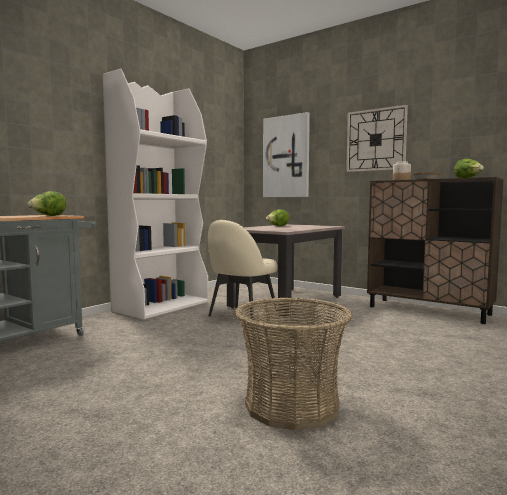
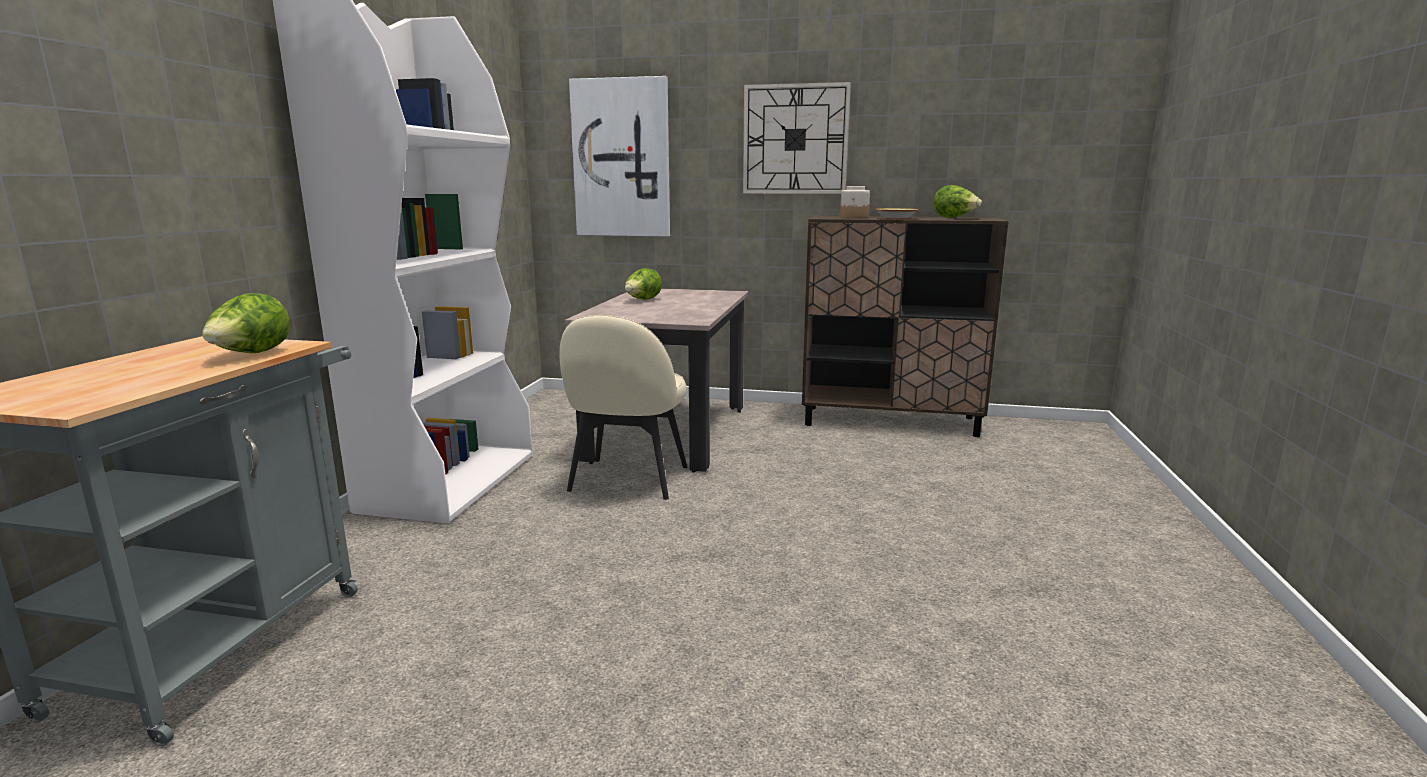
camera: 25 degrees left, 10 degrees up
(291, 405) = (898, 666): basket -> none

